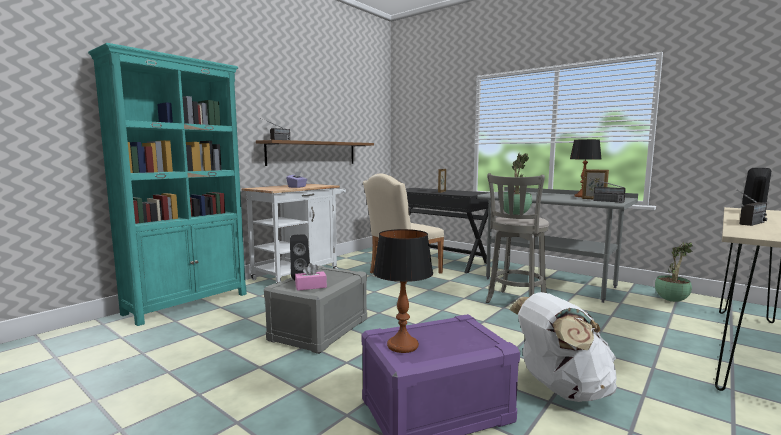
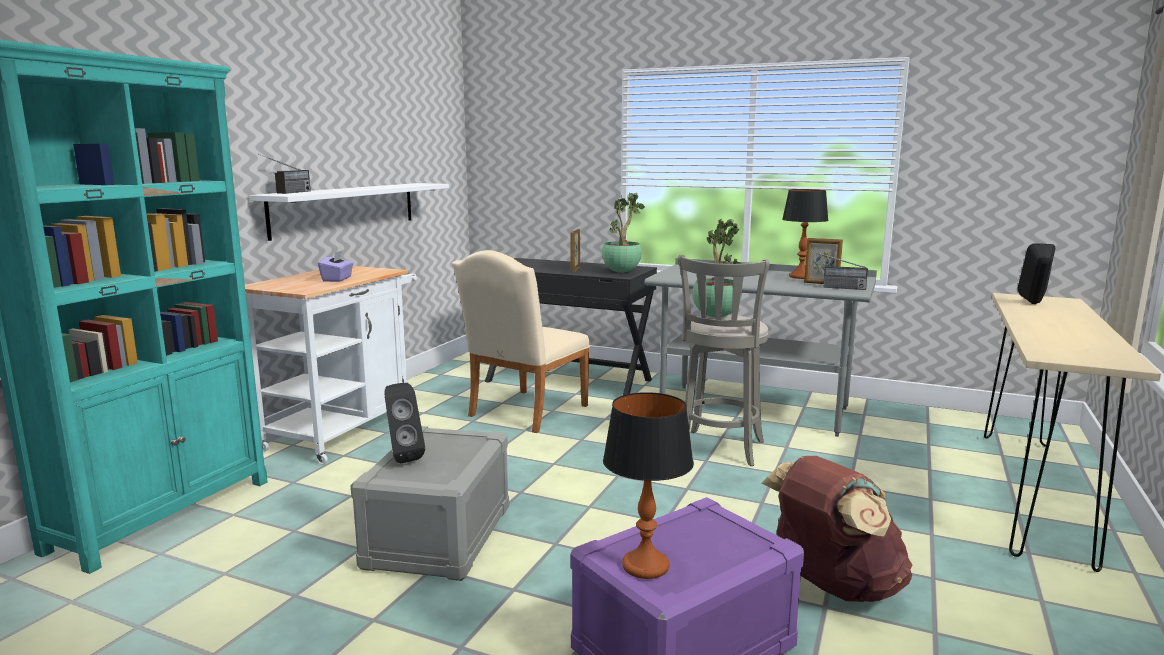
camera: 15 degrees left, 5 degrees up
(311, 286) = (433, 472): pink tissue box -> none
(313, 153) = (346, 208): brown shelf -> white shelf
(561, 390) = (832, 586): white backpack -> brown backpack
(671, 300) = (922, 423): potted plant -> potted plant (622, 272)
(750, 224) = (1043, 332): radio -> none

